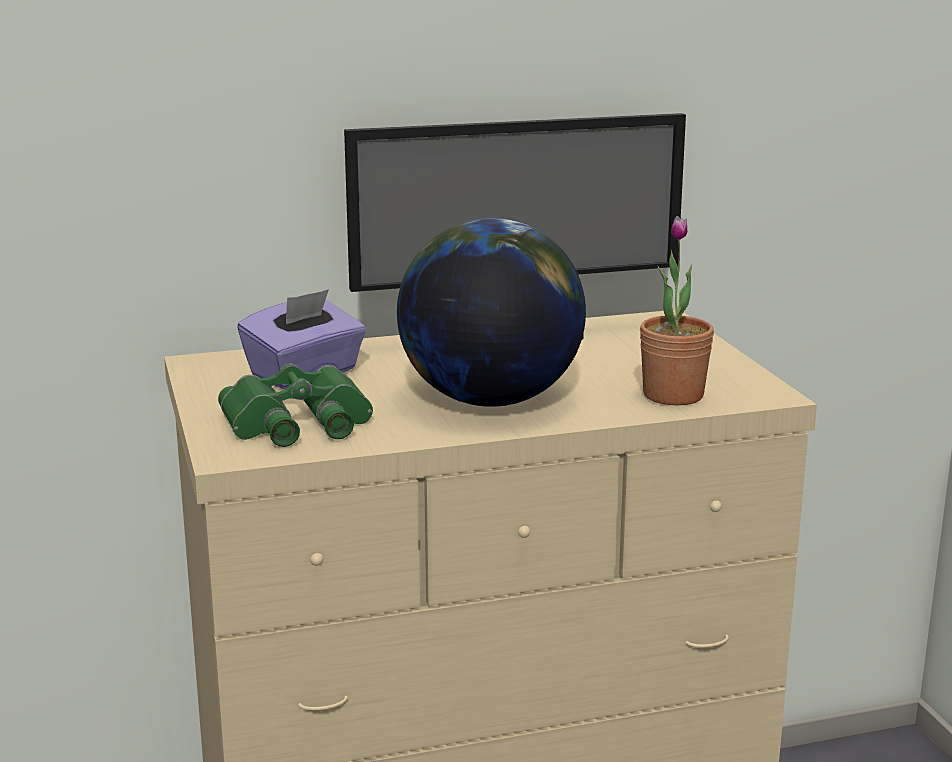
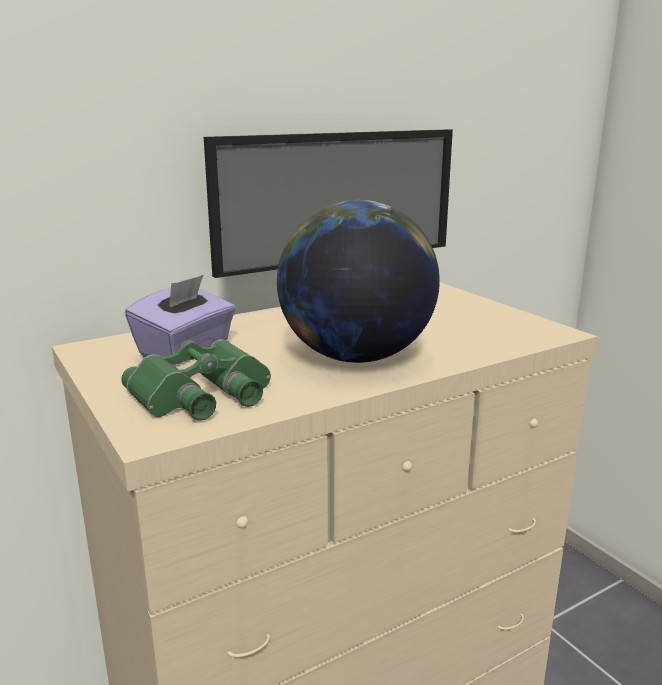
camera: 15 degrees left, 0 degrees up
(673, 395) = (491, 339): potted plant -> none

